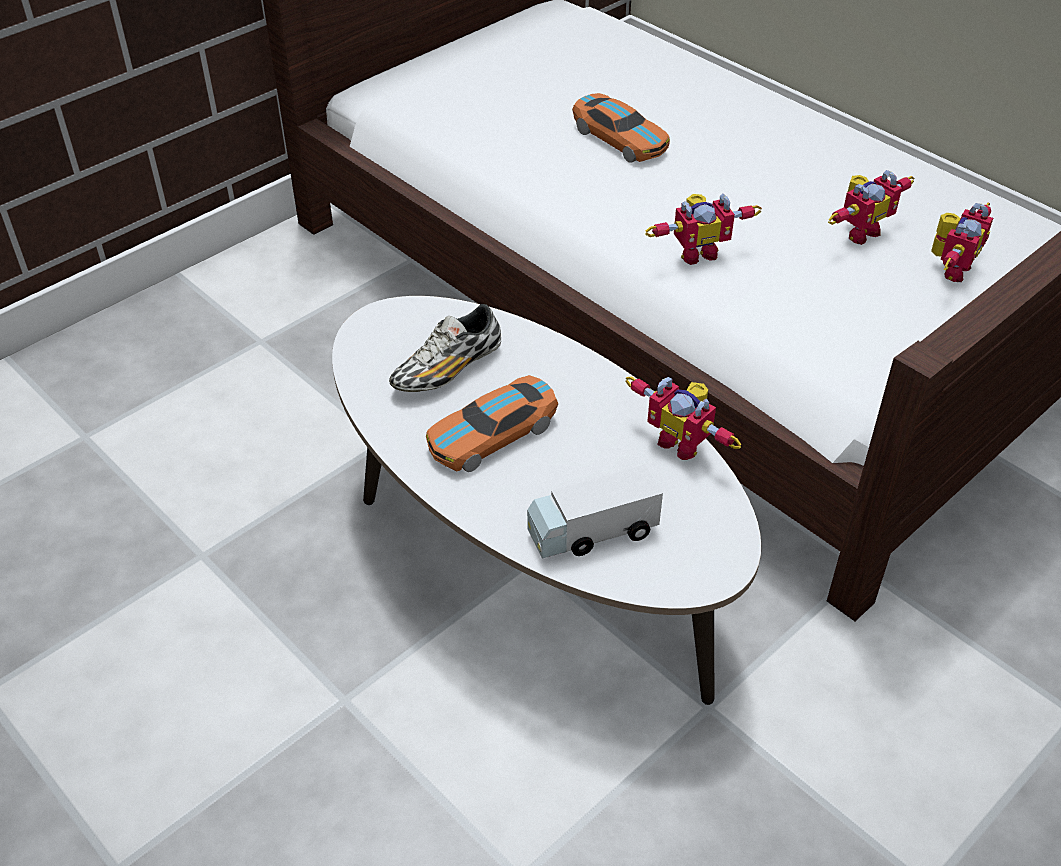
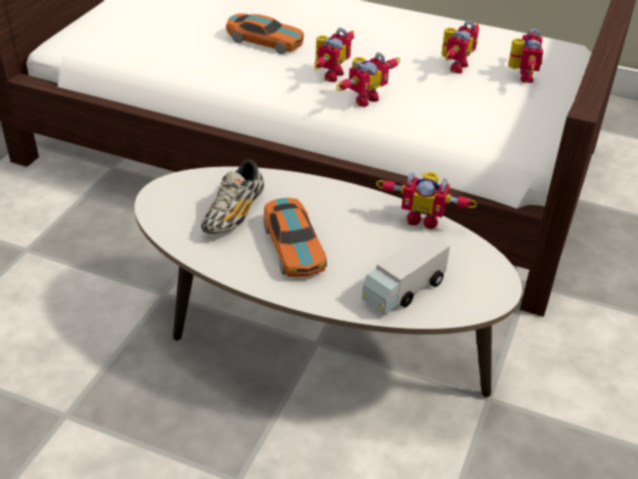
camera: 25 degrees left, 5 degrees down
(492, 434) = (293, 247): toy car -> toy car turned 45 degrees counterclockwise
(673, 206) = (329, 74): none -> toy robot

